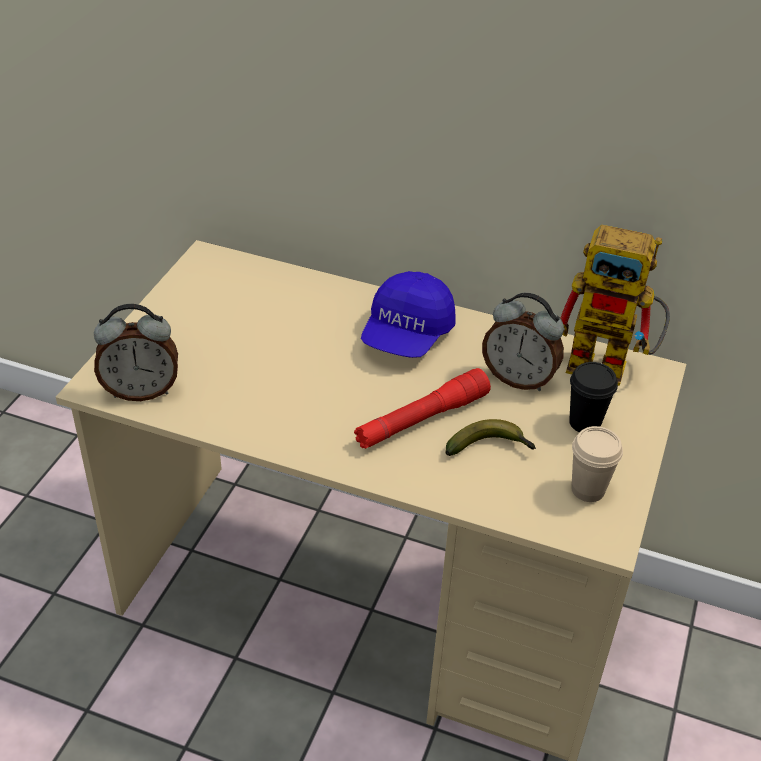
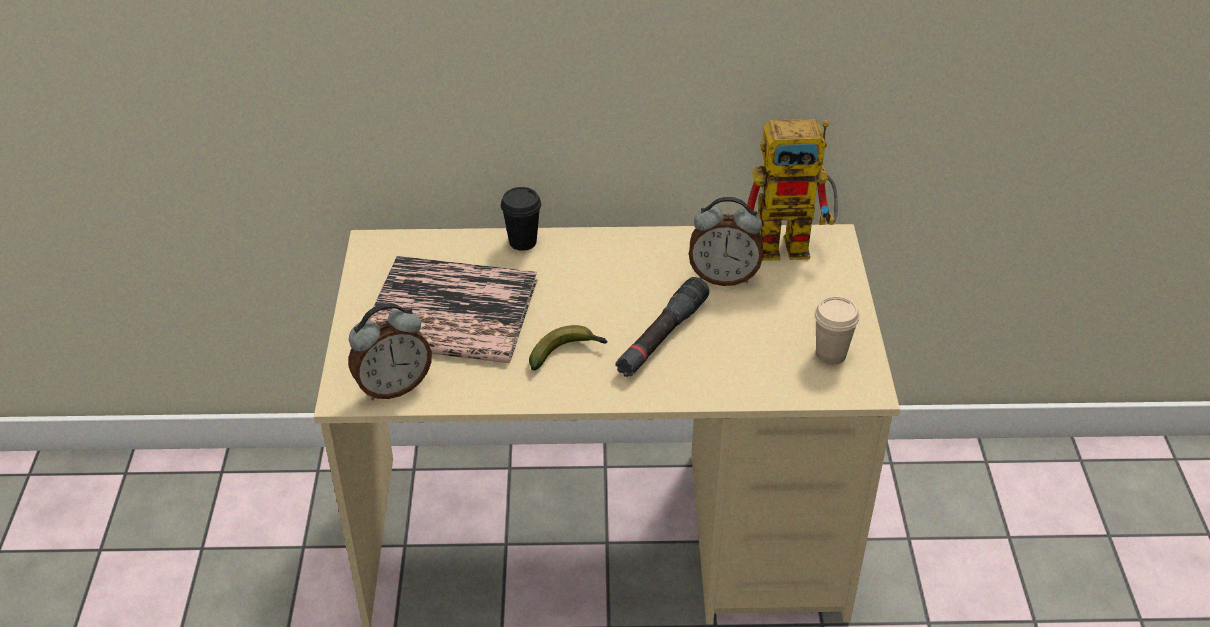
camera: 20 degrees left, 0 degrees up
(236, 338) = (451, 312): none -> book
(407, 335) = (605, 266): blue cap -> none
(421, 419) = (661, 337): red flashlight -> black flashlight
(490, 447) = (733, 343): banana -> banana (567, 353)
(585, 423) = (798, 299): black cup -> black cup (523, 242)

